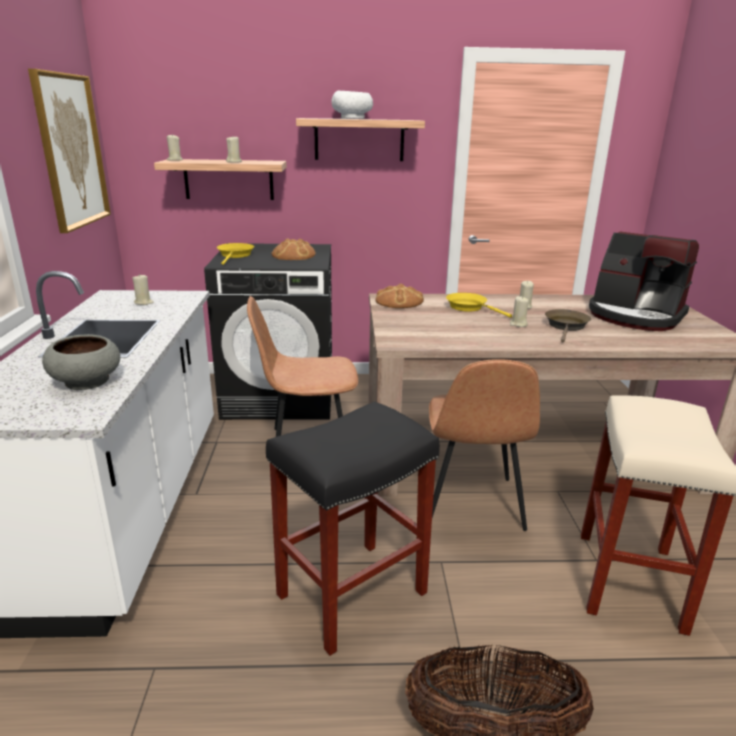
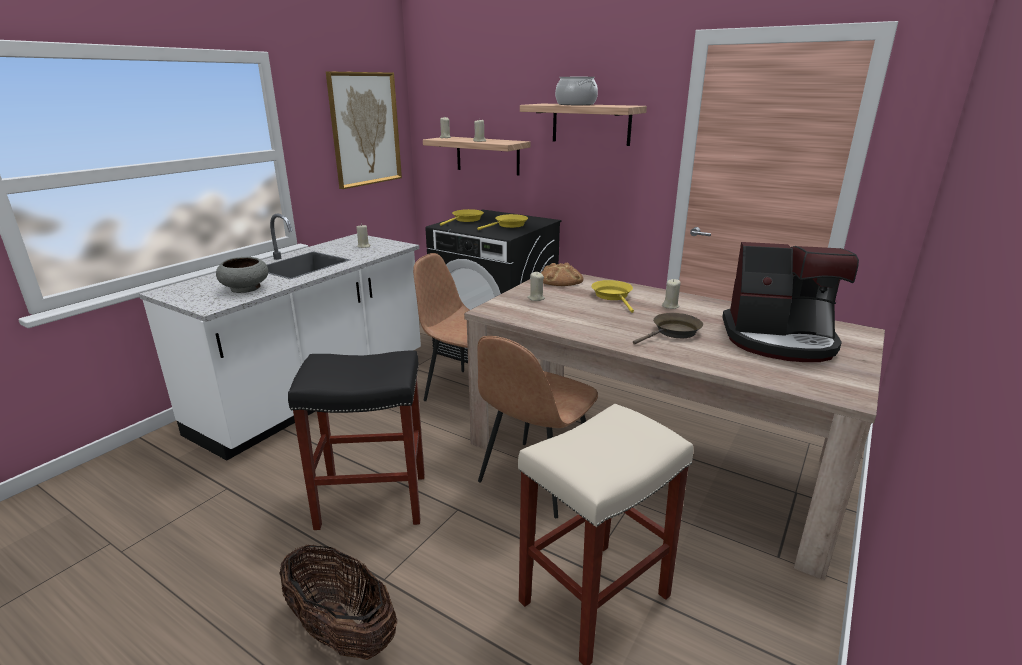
camera: 35 degrees right, 0 degrees up
(293, 255) = (509, 225): bread -> yellow frying pan
(352, 118) = (576, 104): white bowl -> cooking pot
(518, 324) = (628, 320): beige candle -> beige candle (536, 298)
(635, 316) = (779, 340): coffee machine -> coffee machine turned 60 degrees counterclockwise

